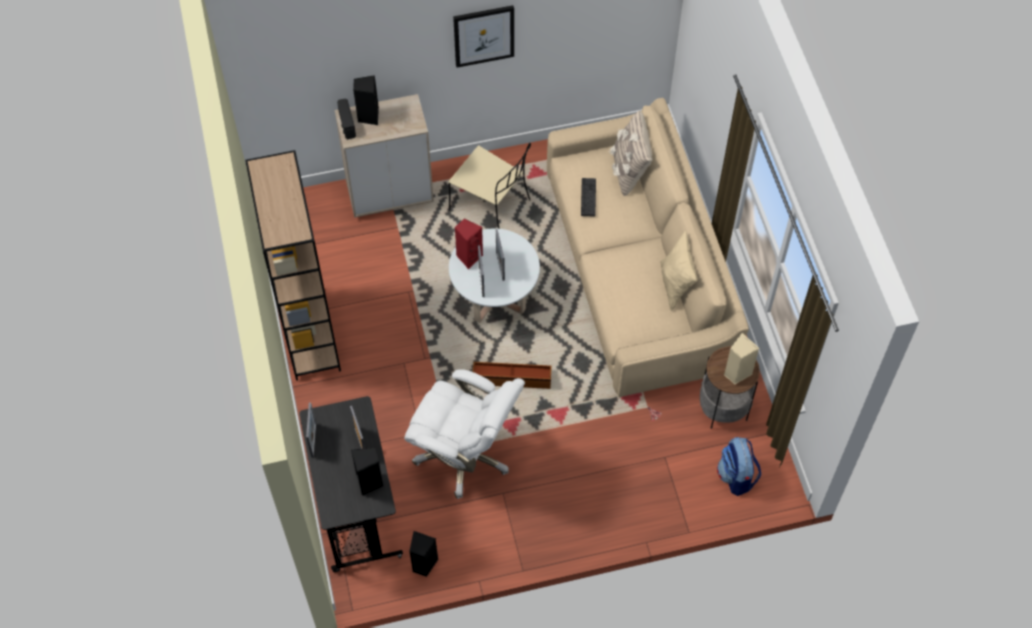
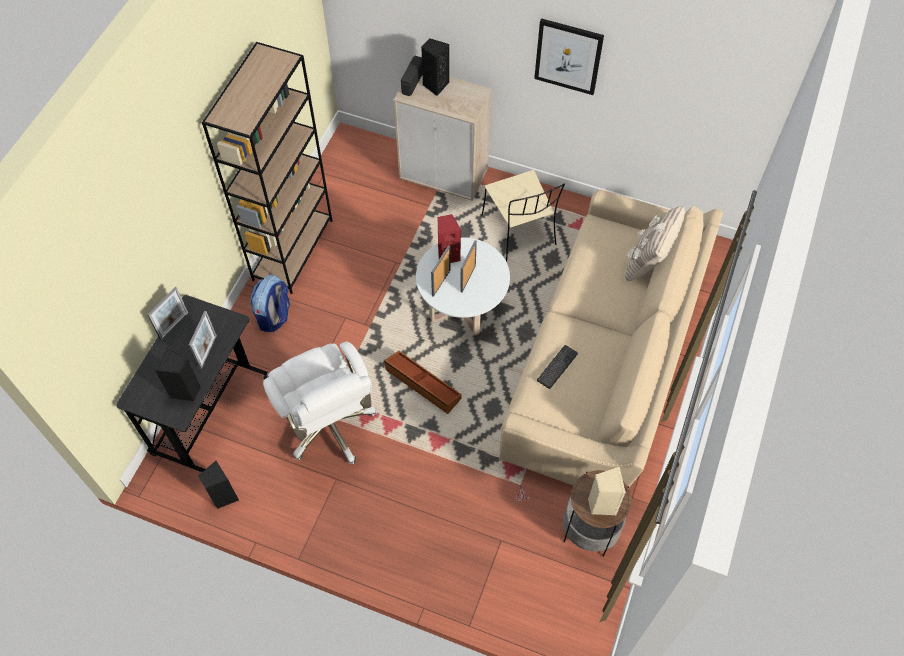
camera: 35 degrees right, 0 degrees up
(588, 197) = (592, 264): keyboard -> keyboard (557, 367)
(675, 285) = (612, 387): beige pillow -> none
(736, 476) = (553, 603): backpack -> backpack (274, 316)

